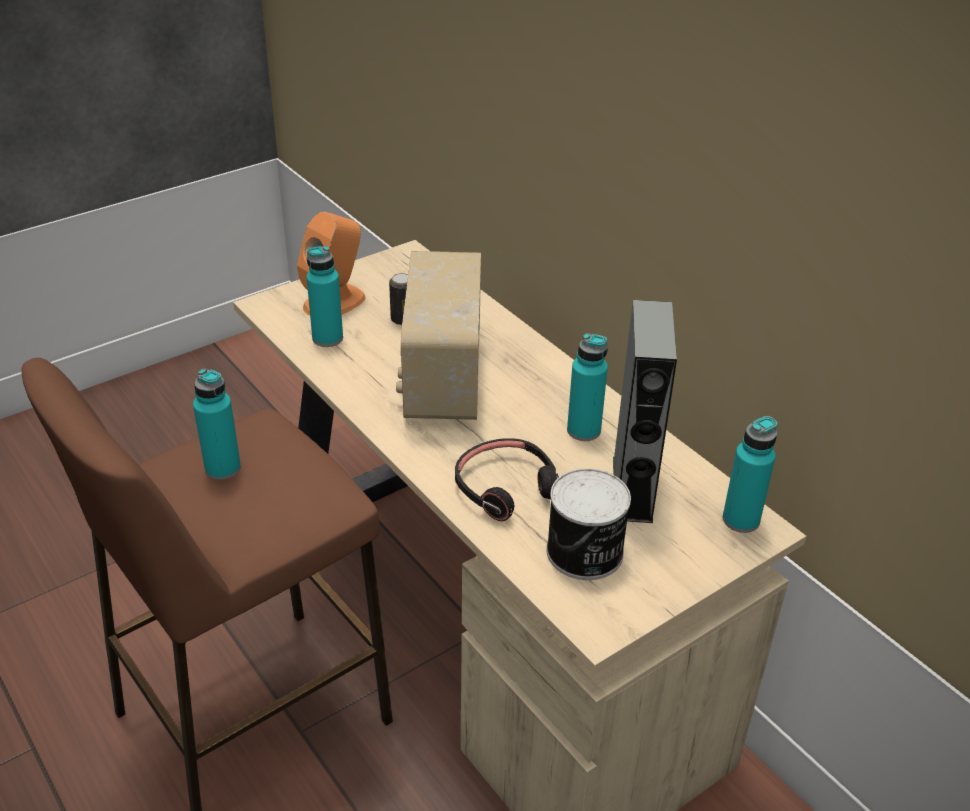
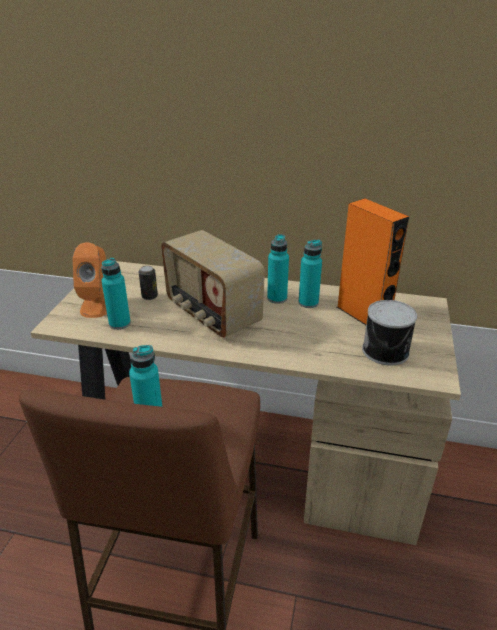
camera: 40 degrees left, 5 degrees down
(505, 487) = (312, 343): black headphones -> none
(632, 489) = (363, 315): grey speaker -> orange speaker
(741, 520) = (418, 304): turquoise bottle -> turquoise bottle (277, 298)

